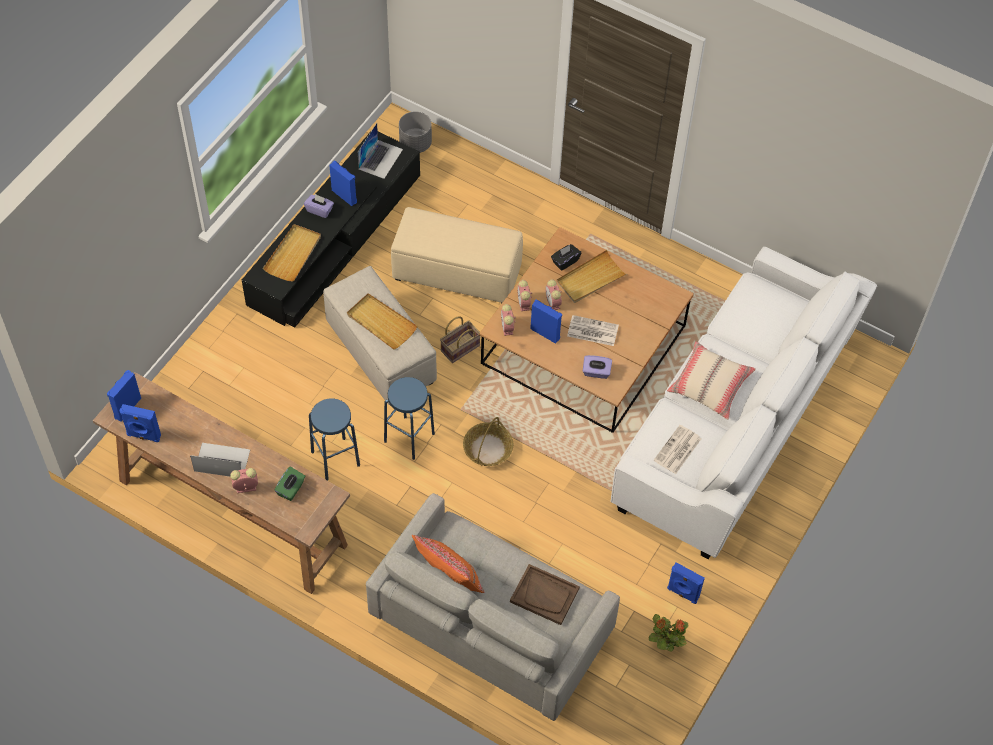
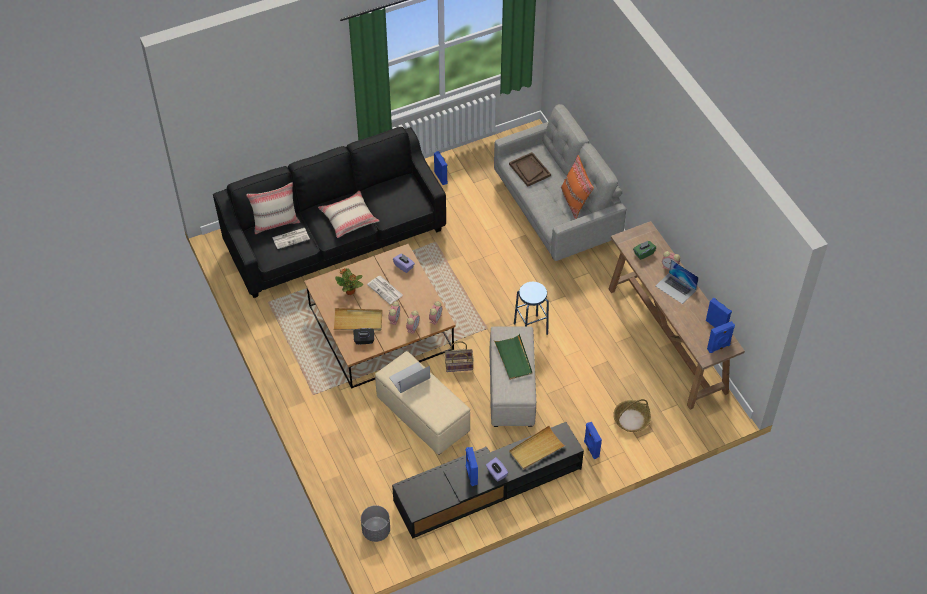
camera: 145 degrees left, 5 degrees down
(335, 458) = (584, 339): blue stool -> none
(380, 159) = (424, 493): laptop -> laptop (409, 377)
(381, 323) = (513, 358): beige tray -> green tray
(488, 449) = (488, 298): basket -> basket (631, 420)
(545, 333) = (414, 303): blue speaker -> blue speaker (591, 449)
(665, 643) = (470, 162): potted plant -> potted plant (350, 291)
(677, 450) = (399, 196): newspaper -> newspaper (291, 238)
(733, 425) = (336, 239): white sofa -> black sofa
(788, 332) = (275, 223): none -> beige pillow

